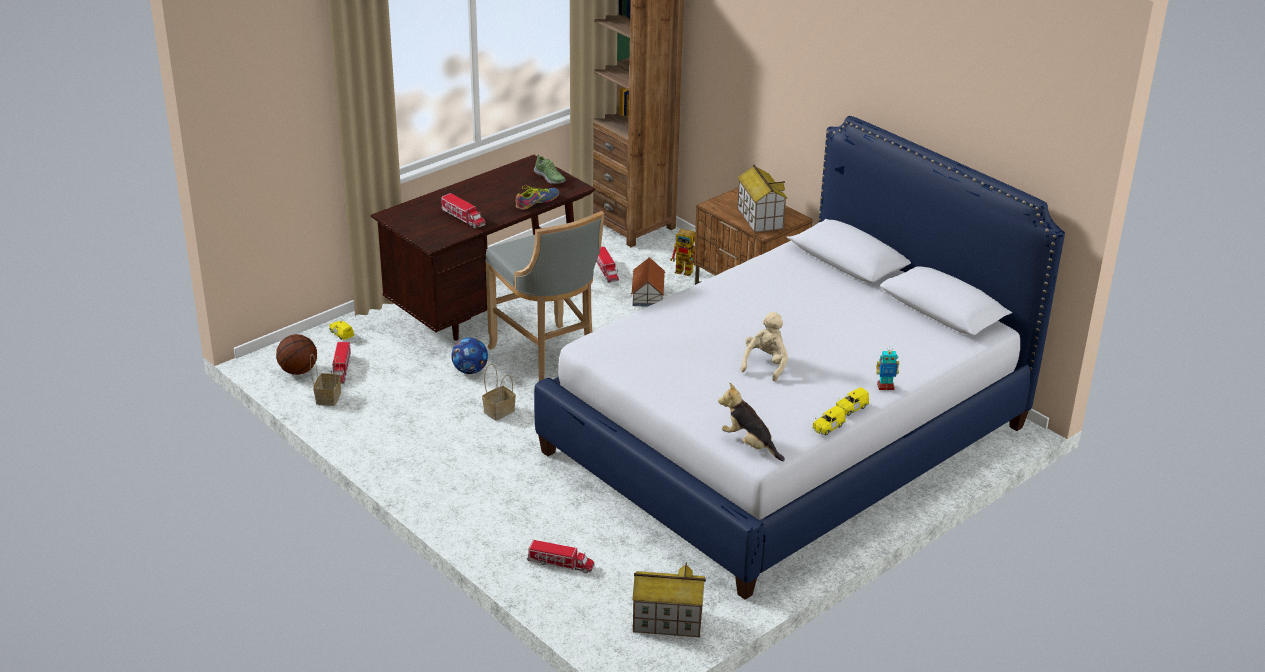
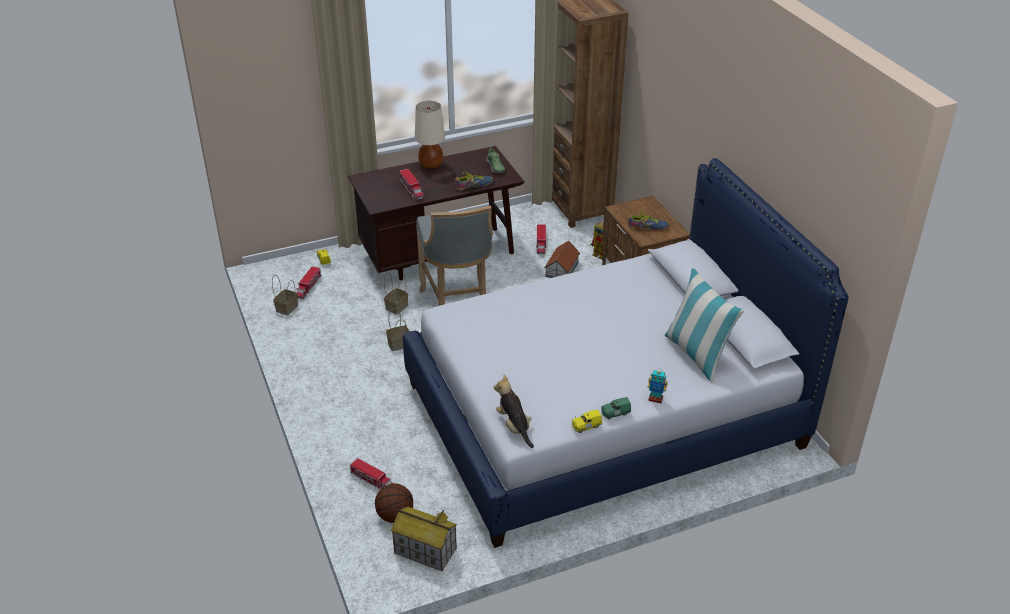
camera: 20 degrees right, 5 degrees up
(298, 371) = (278, 283): basketball -> basketball (394, 516)
(468, 188) = (430, 165): none -> beige table lamp
(470, 370) = (397, 306): football -> basket
(759, 218) = (647, 227): toy house -> shoe
(765, 364) = (569, 358): beige plush toy -> none
(851, 408) = (615, 413): yellow toy car -> green toy car
(902, 335) = (697, 354): none -> pillow

